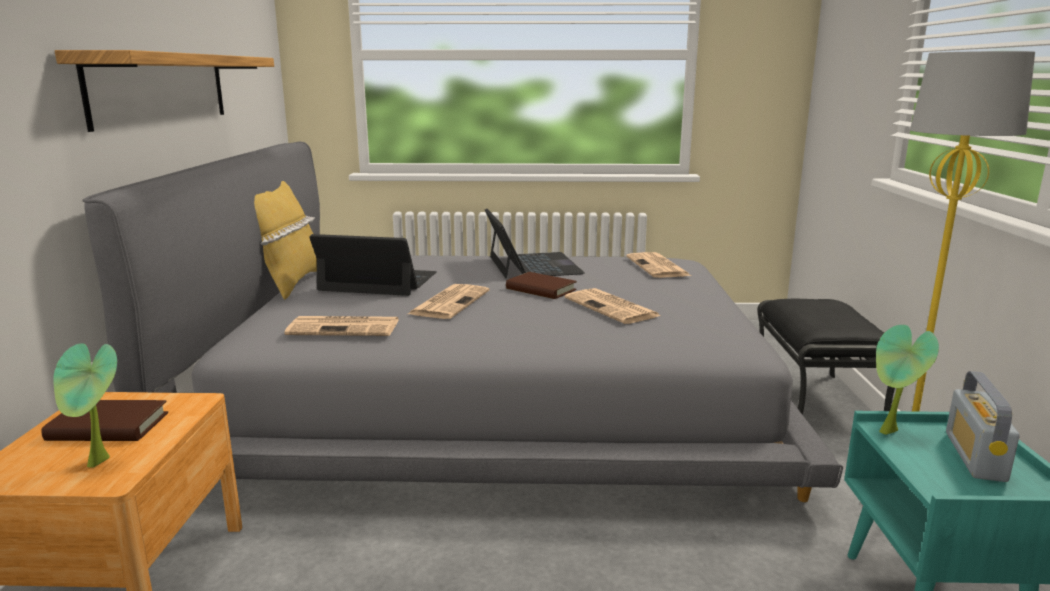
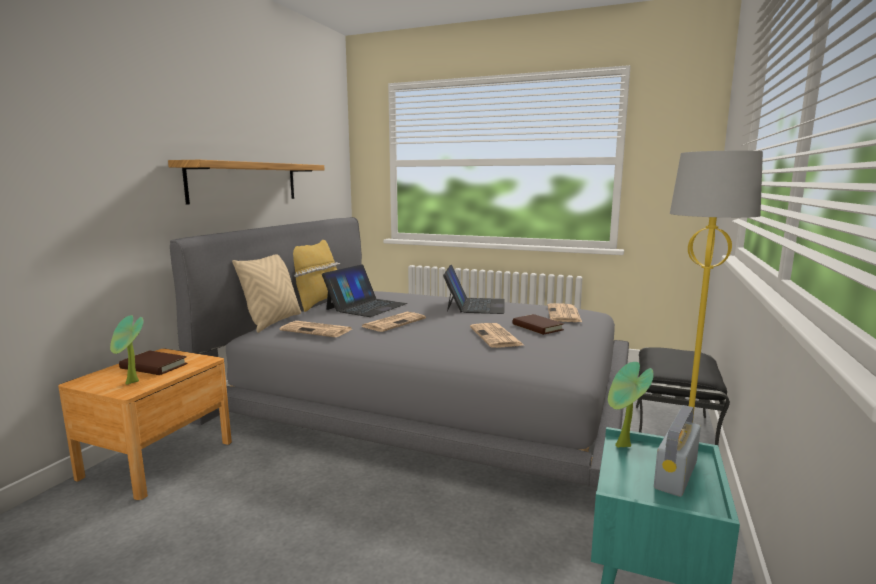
camera: 20 degrees right, 5 degrees down
(250, 323) = (273, 322): none -> beige pillow
(378, 282) = (366, 306): laptop -> laptop turned 90 degrees clockwise
(541, 289) = (461, 320): brown book -> brown book (537, 327)

